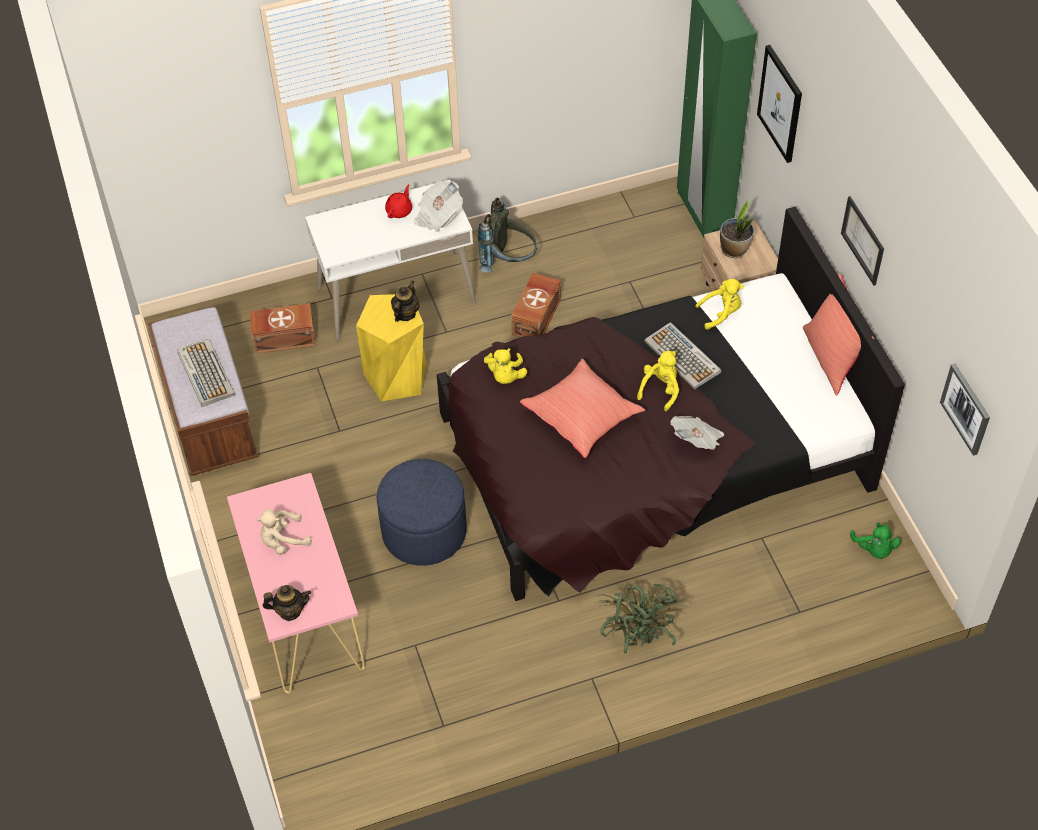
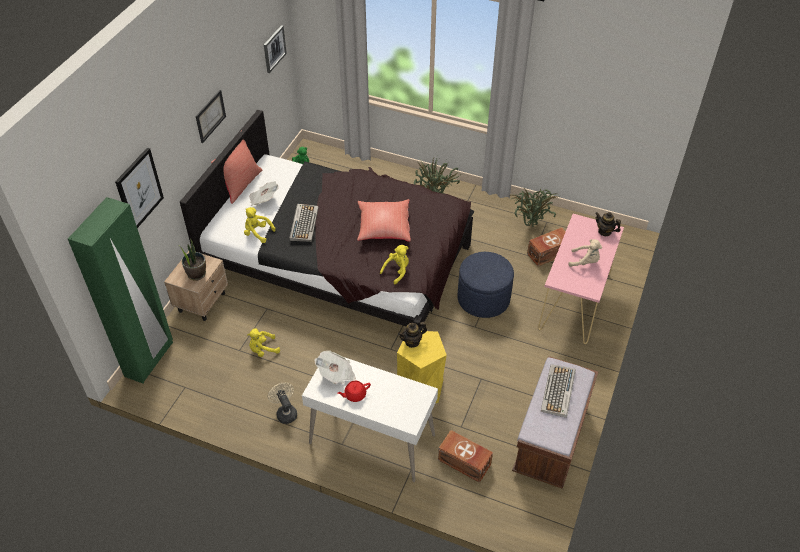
camera: 140 degrees left, 5 degrees down
(462, 700) = (530, 225): none -> potted plant
(509, 262) = (285, 412): grey backpack -> beige fan
(537, 316) = (310, 366): brown storage box -> brown storage box (547, 253)
(660, 390) = (333, 217): yellow plush toy -> yellow plush toy (263, 349)
(697, 440) = (346, 187): newspaper -> newspaper (264, 199)

